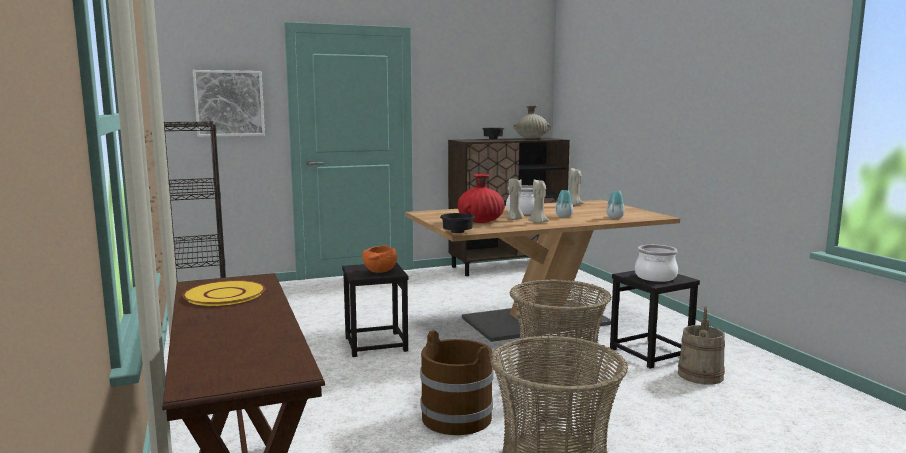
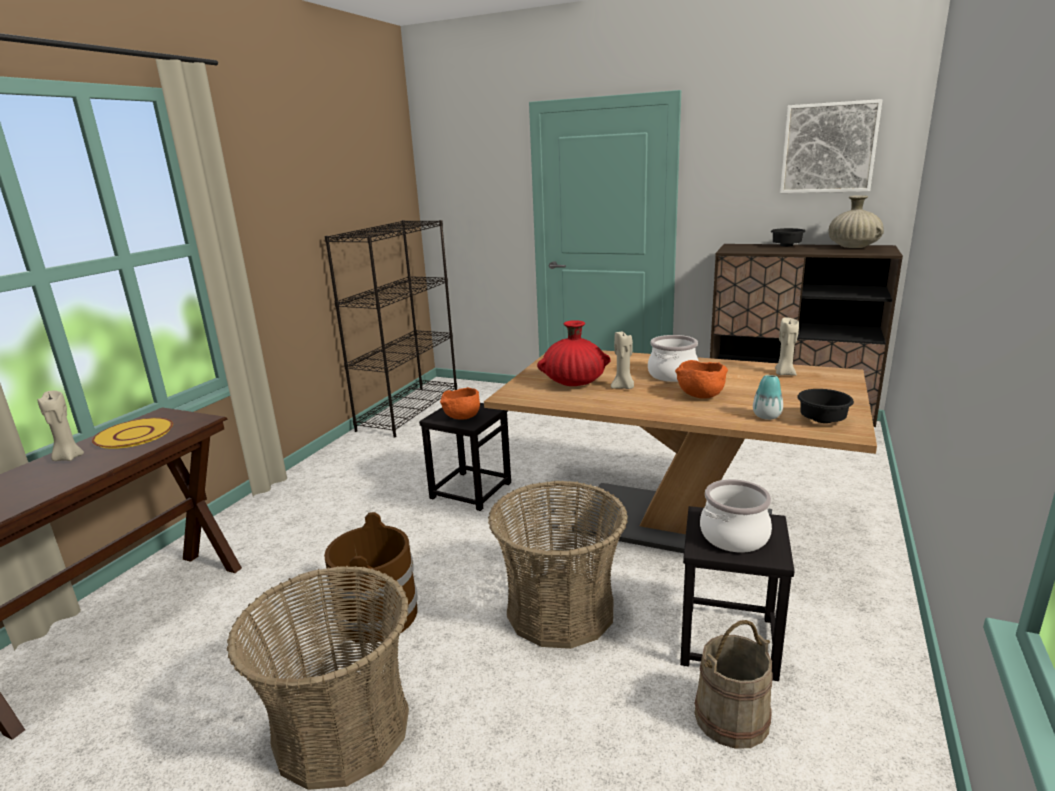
camera: 45 degrees right, 10 degrees up
(229, 103) = (477, 198): picture -> picture (828, 148)
(456, 232) = (501, 396): black bowl -> black bowl (821, 420)
(538, 222) = (634, 401): beige candle -> beige candle (68, 458)
(564, 216) = (699, 396): vase -> orange bowl

